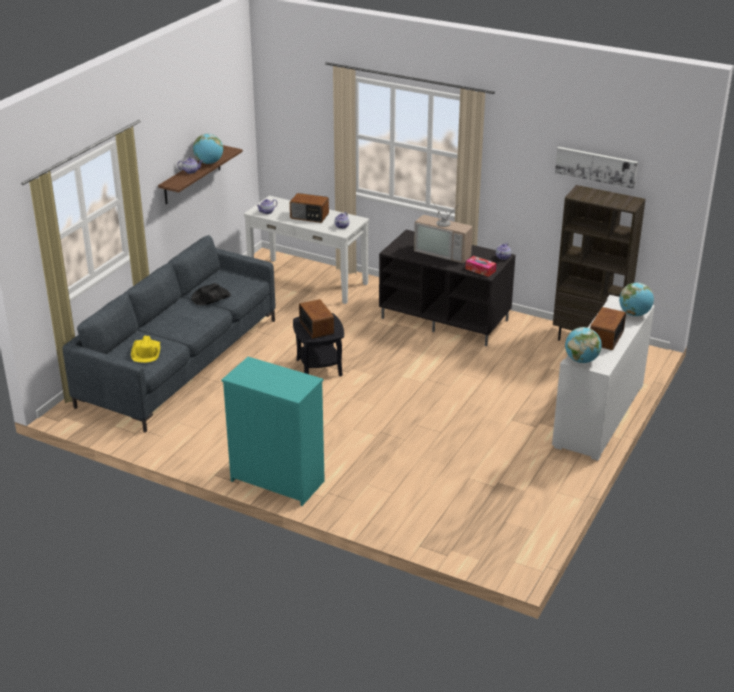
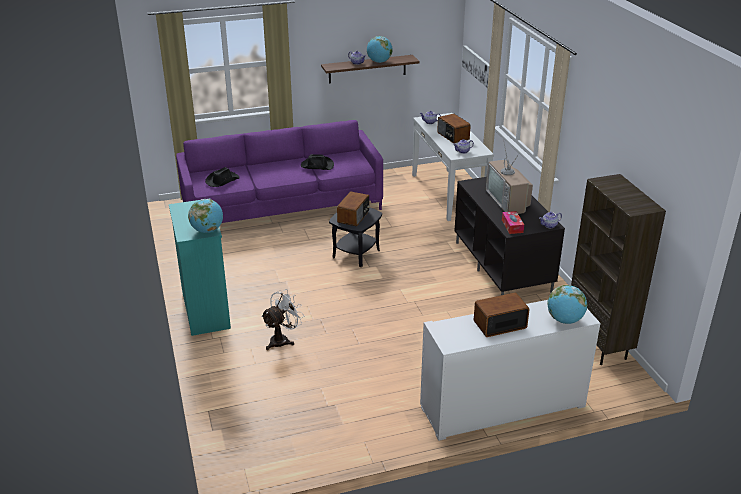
camera: 45 degrees right, 0 degrees up
(146, 352) = (222, 180): yellow hat -> black hat
(180, 362) = (282, 207): grey sofa -> purple sofa
(381, 464) = (282, 340): none -> white fan
(581, 360) = (444, 330): globe -> globe (207, 230)
(596, 166) = (639, 160): picture -> picture (478, 66)

